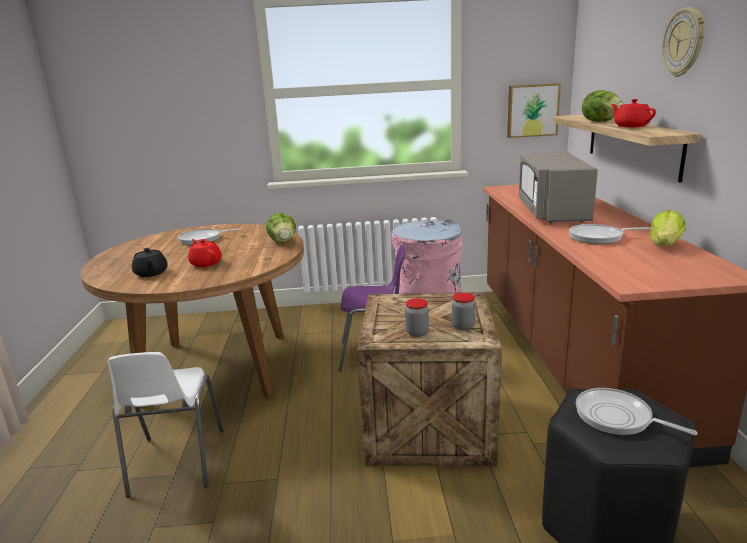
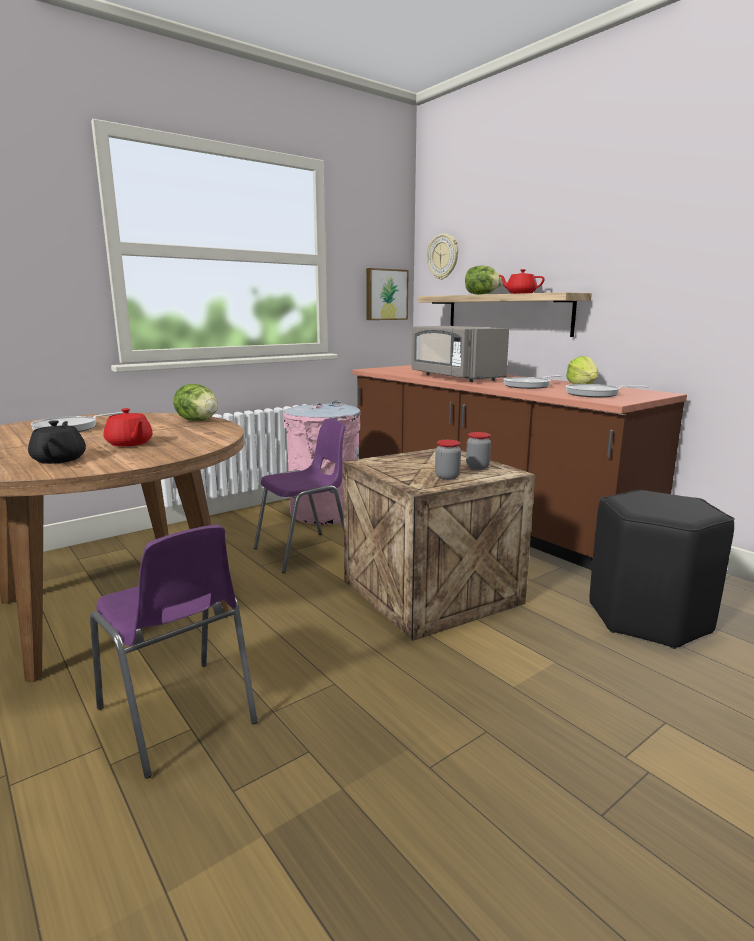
camera: 35 degrees left, 5 degrees down
(151, 273) = (60, 459): black teapot -> black teapot turned 135 degrees counterclockwise
(175, 464) = (178, 717): white chair -> purple chair
(206, 263) = (129, 444): red teapot -> red teapot turned 150 degrees counterclockwise
(617, 418) = (660, 504): frying pan -> frying pan (595, 394)
(684, 42) = (562, 221): wall clock -> wall clock (443, 256)

